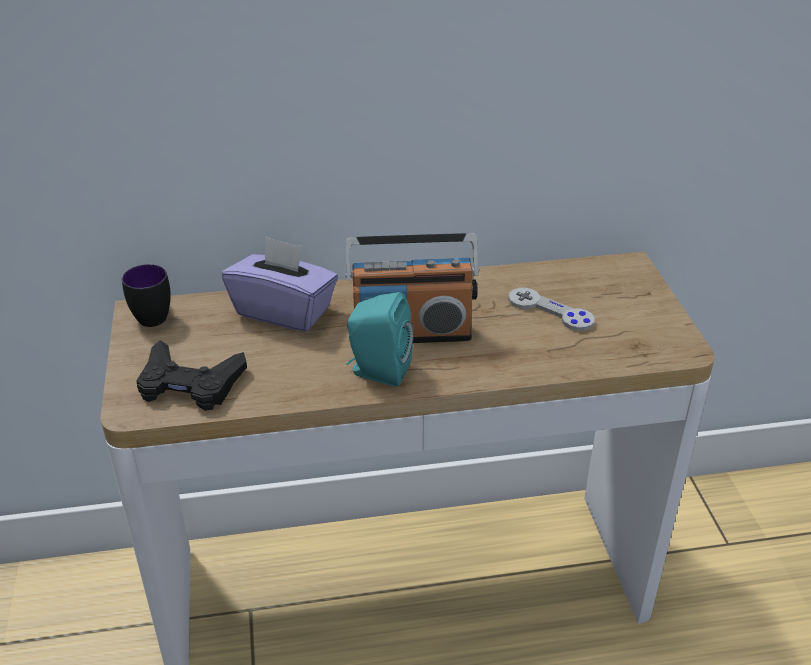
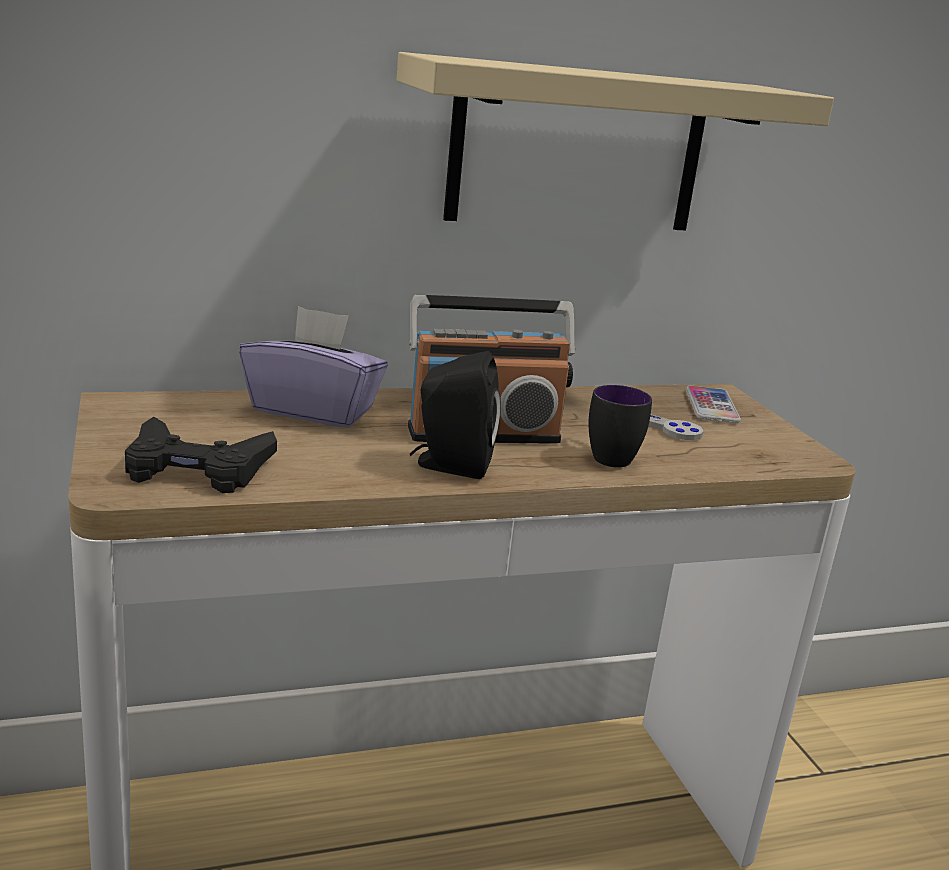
camera: 10 degrees left, 15 degrees down
(153, 314) = (137, 405): mug -> mug (608, 455)
(377, 371) = (450, 465): turquoise speaker -> black speaker
(493, 81) = (578, 149): none -> beige shelf
(615, 284) = (711, 406): none -> phone

